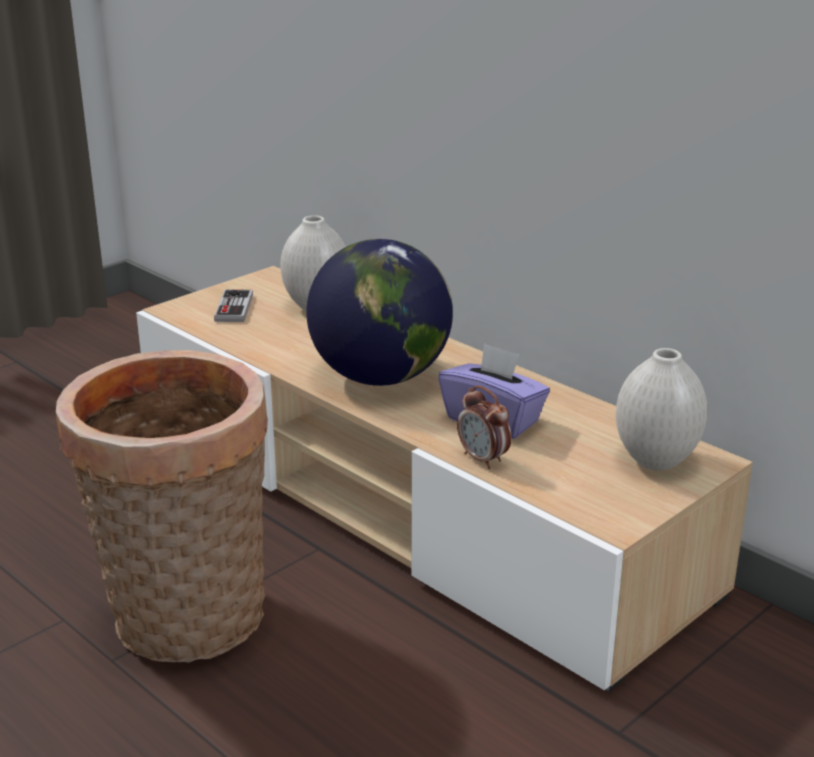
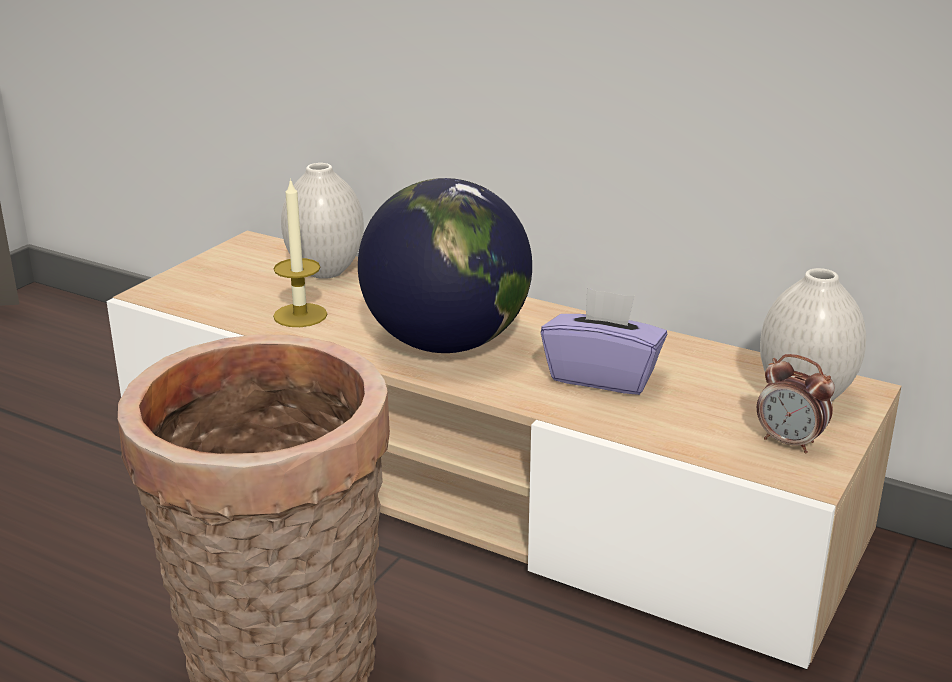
camera: 15 degrees left, 0 degrees up
(234, 308) = (227, 283): game controller -> none
(277, 341) = (300, 315): none -> candle
(483, 459) = (619, 423): alarm clock -> alarm clock (790, 442)

